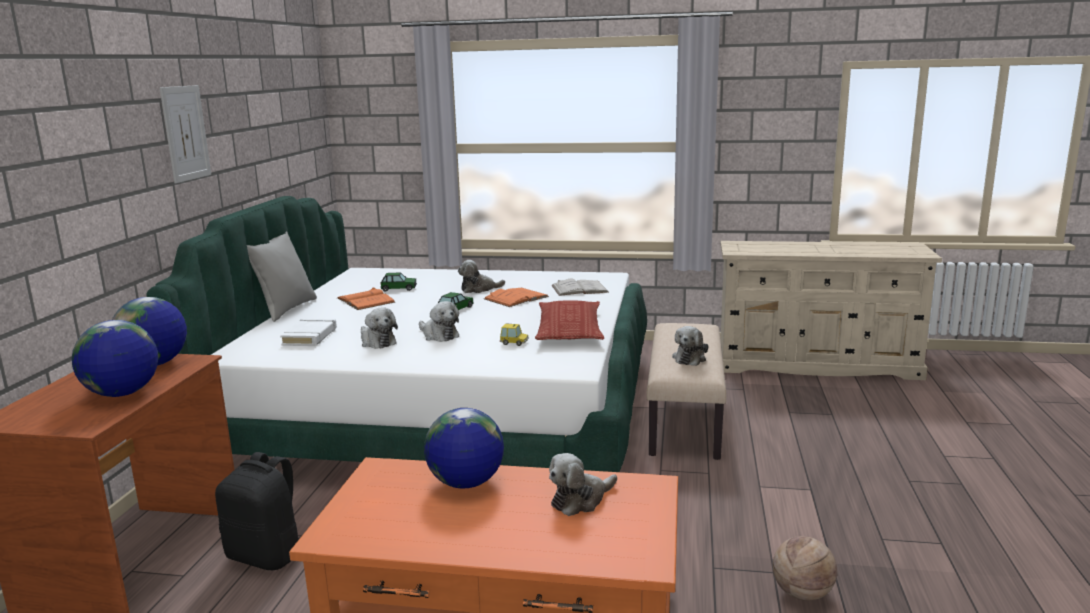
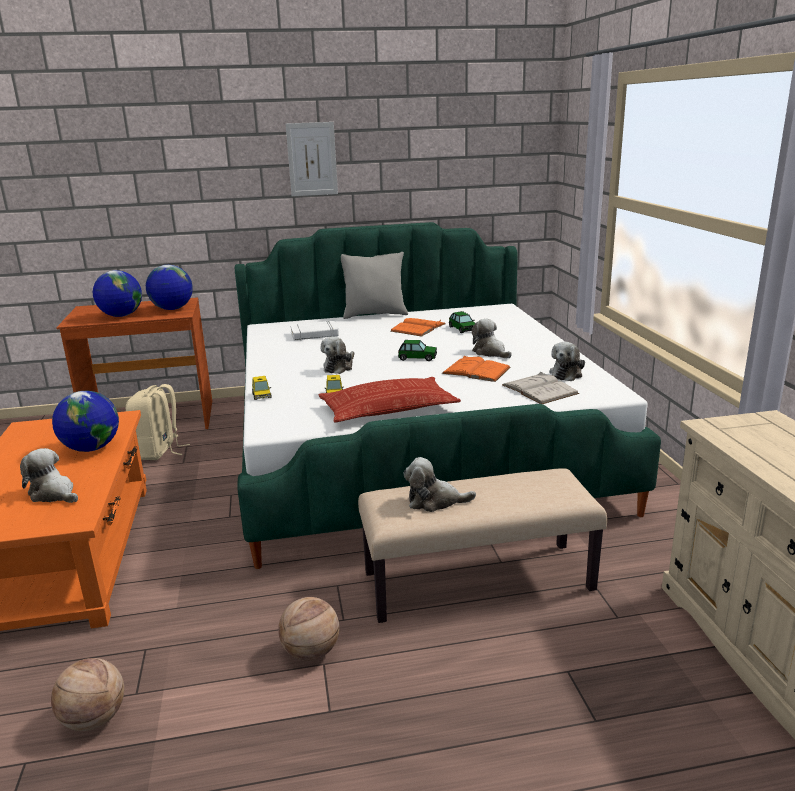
camera: 70 degrees right, 5 degrees up
(267, 555) = (159, 451): black backpack -> beige backpack
(377, 342) = (312, 353): plush toy -> plush toy (567, 374)
(481, 368) = (262, 396): none -> toy car
(744, 489) = (311, 652): none -> basketball

